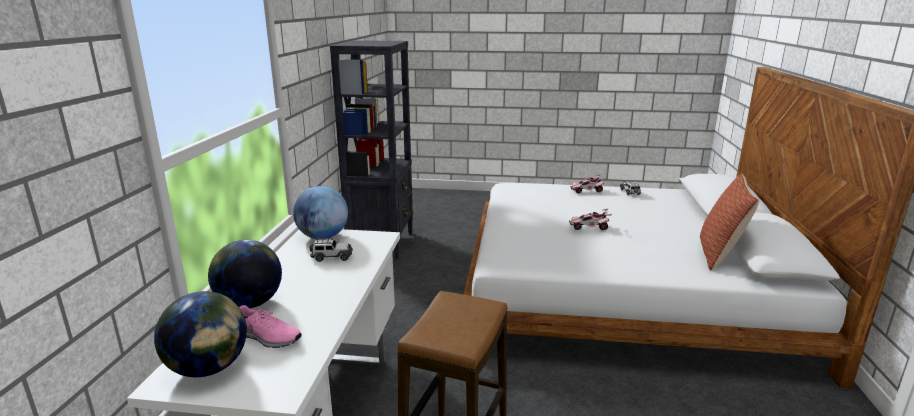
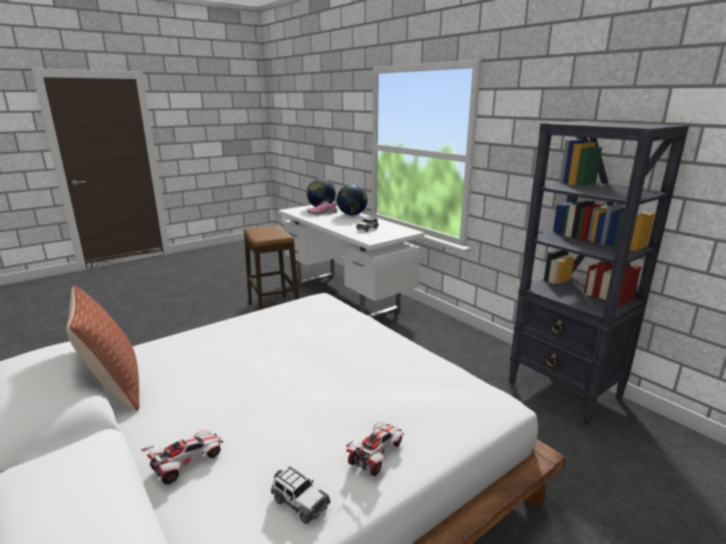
camera: 135 degrees right, 0 degrees up
(323, 237) = (398, 232): globe -> none
(589, 227) = (288, 362): toy car -> toy car (186, 463)

